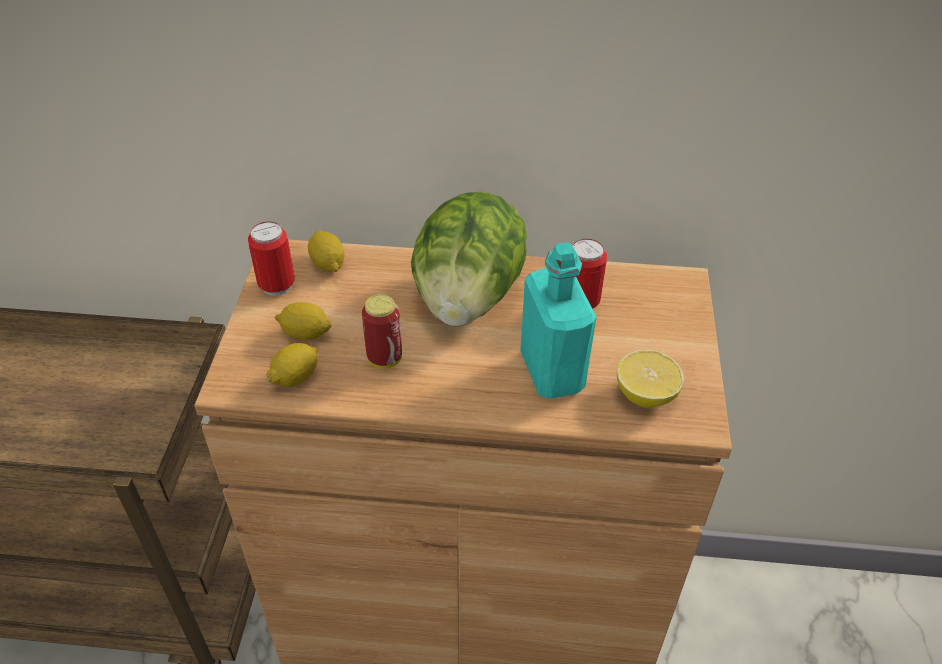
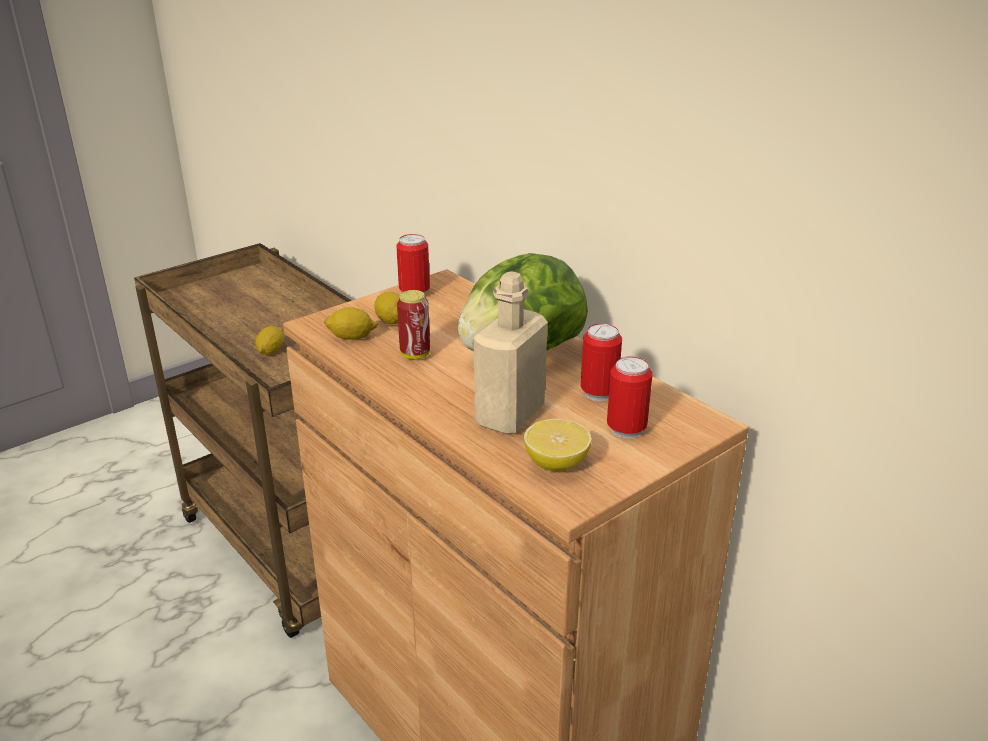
camera: 45 degrees right, 15 degrees down
(328, 264) = (462, 296): lemon -> lemon (271, 351)
(551, 371) = (510, 416): turquoise bottle -> beige bottle
(645, 326) = (626, 429): none -> can

